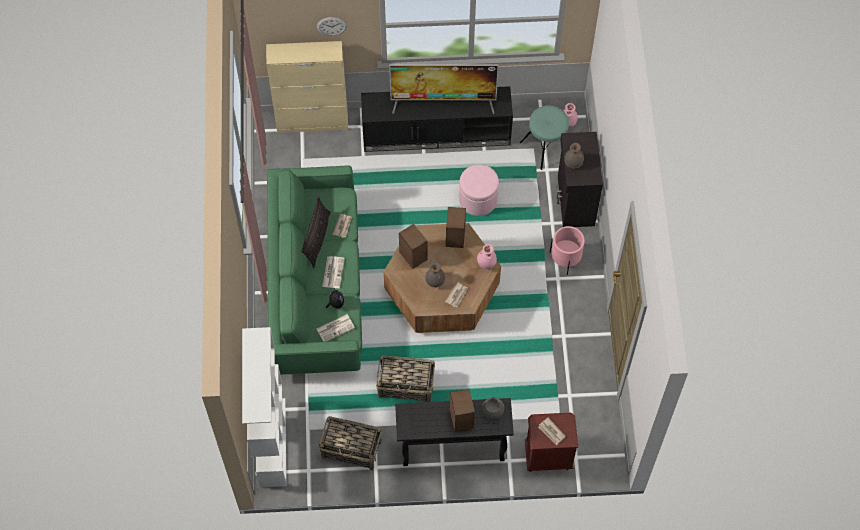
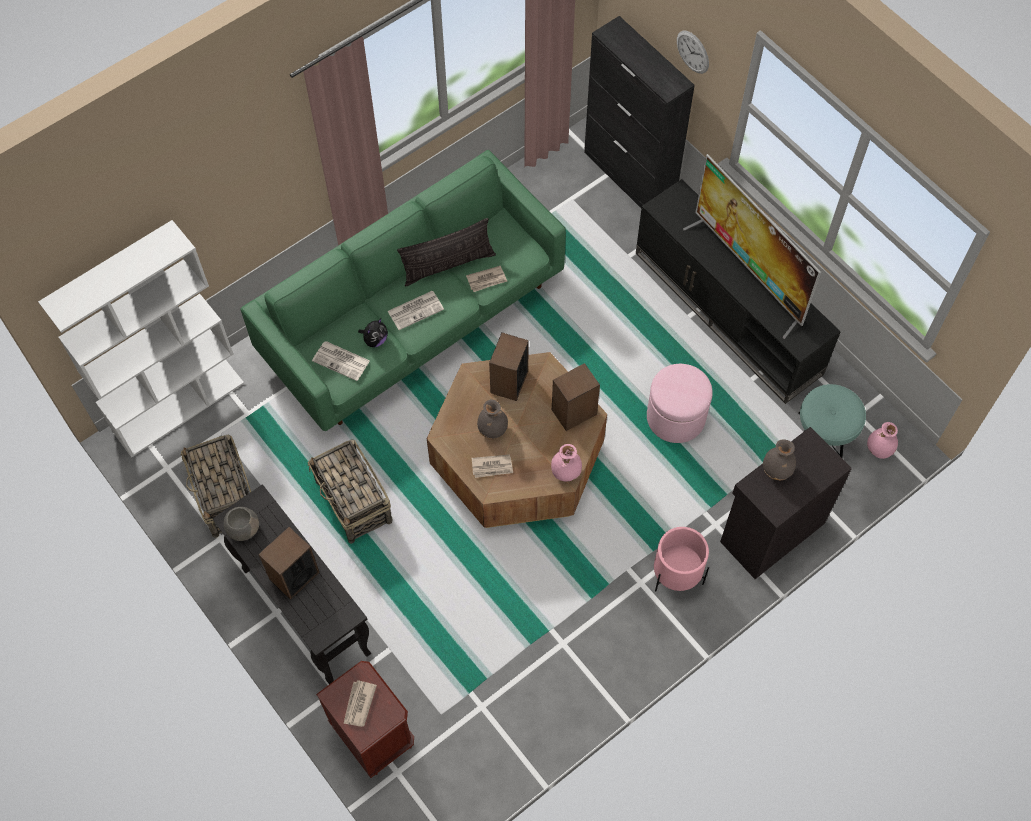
camera: 55 degrees right, 0 degrees up
(313, 121) = (629, 177): beige cabinet -> black cabinet
(492, 411) = (331, 607): grey bowl -> grey bowl (243, 528)

